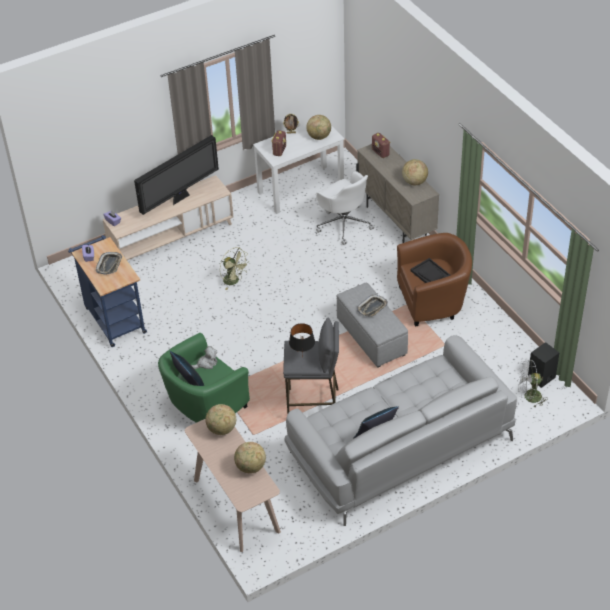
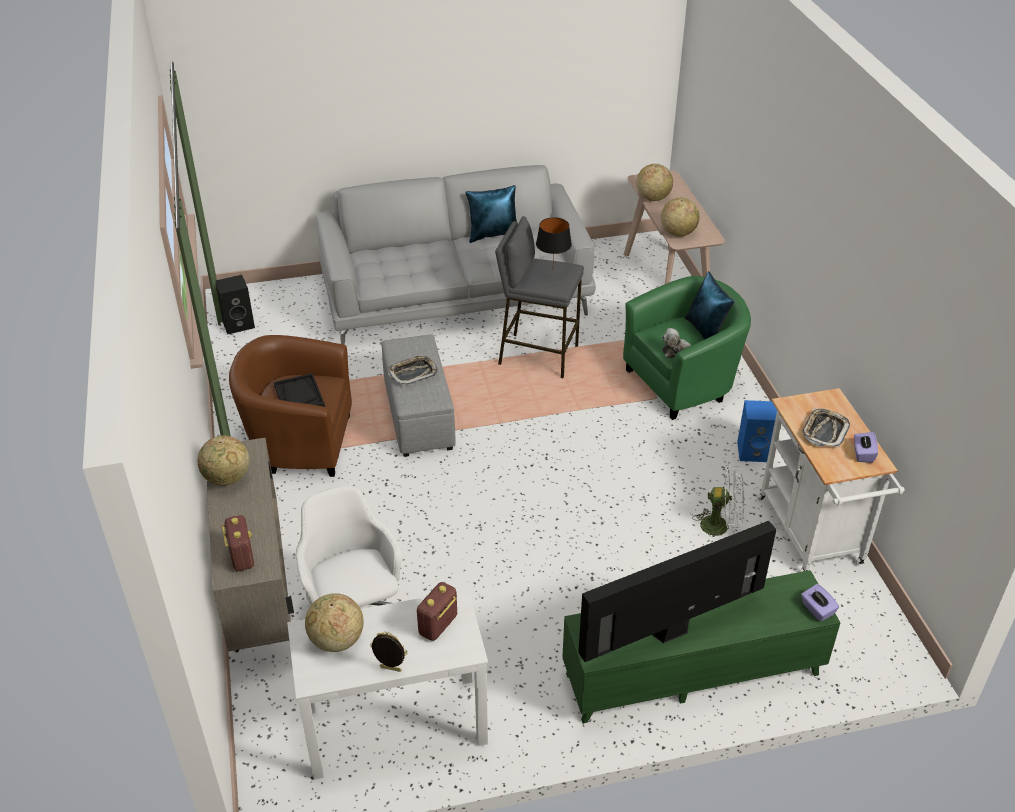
camera: 165 degrees left, 5 degrees down
(113, 318) = (813, 537): blue cart -> white cart
(150, 364) = (755, 451): none -> blue speaker
(171, 237) = (692, 674): beige tv stand -> green tv stand
(234, 281) = (594, 552): green fan -> none
(529, 397) = (272, 308): white fan -> white fan (721, 526)

